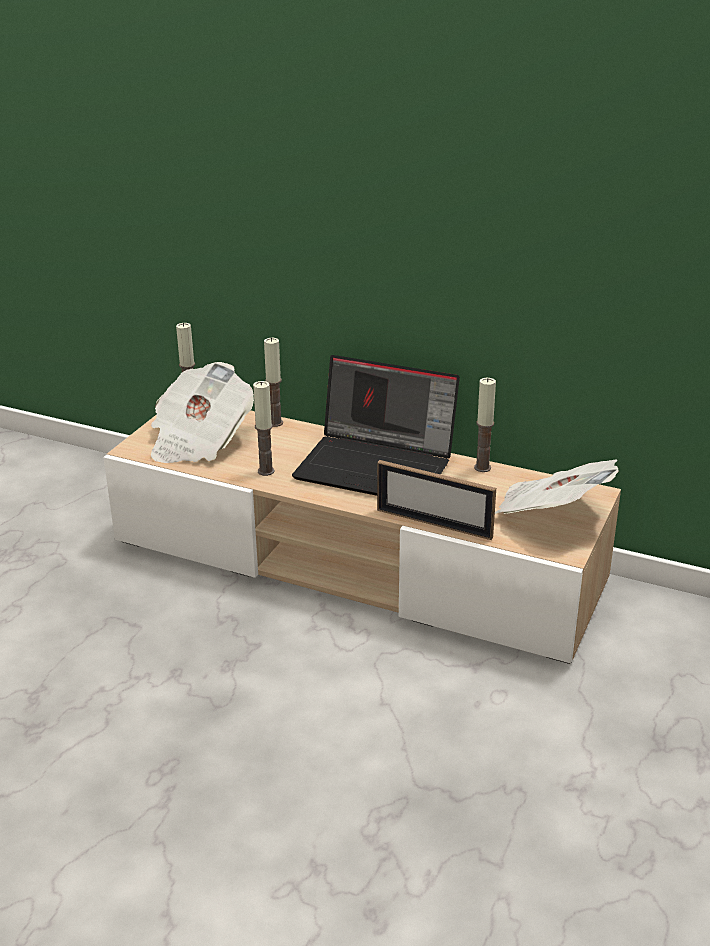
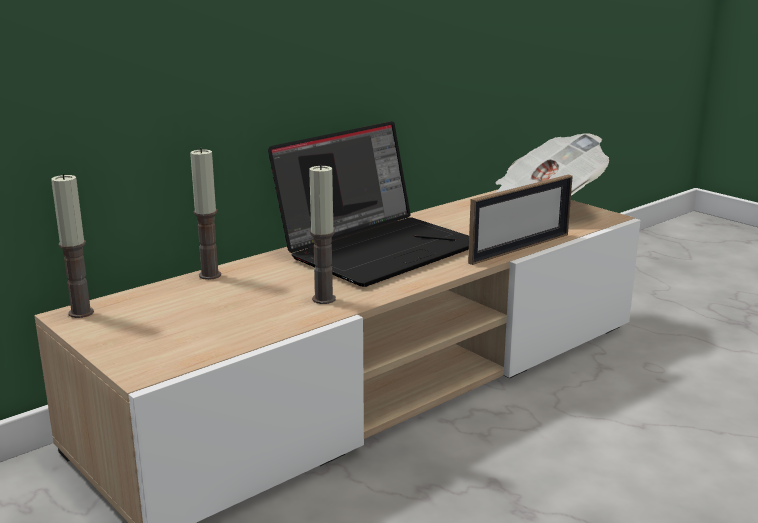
camera: 65 degrees left, 10 degrees down
(199, 440) = (189, 323): newspaper -> none
(482, 468) = (432, 214): candle -> none

